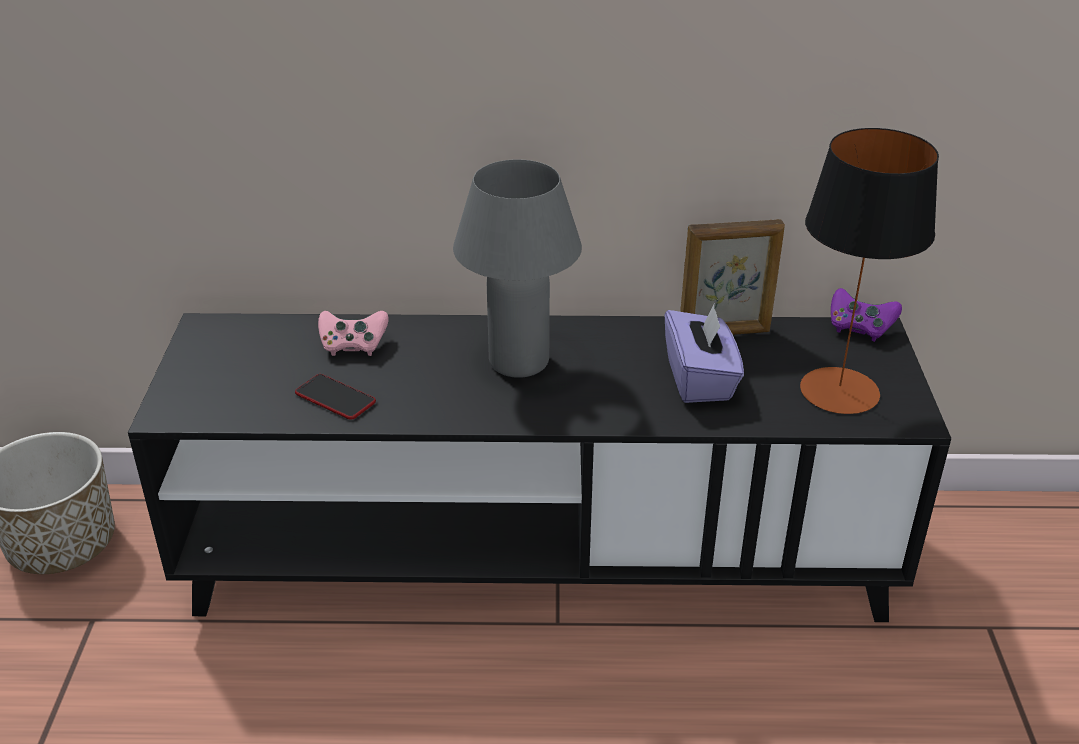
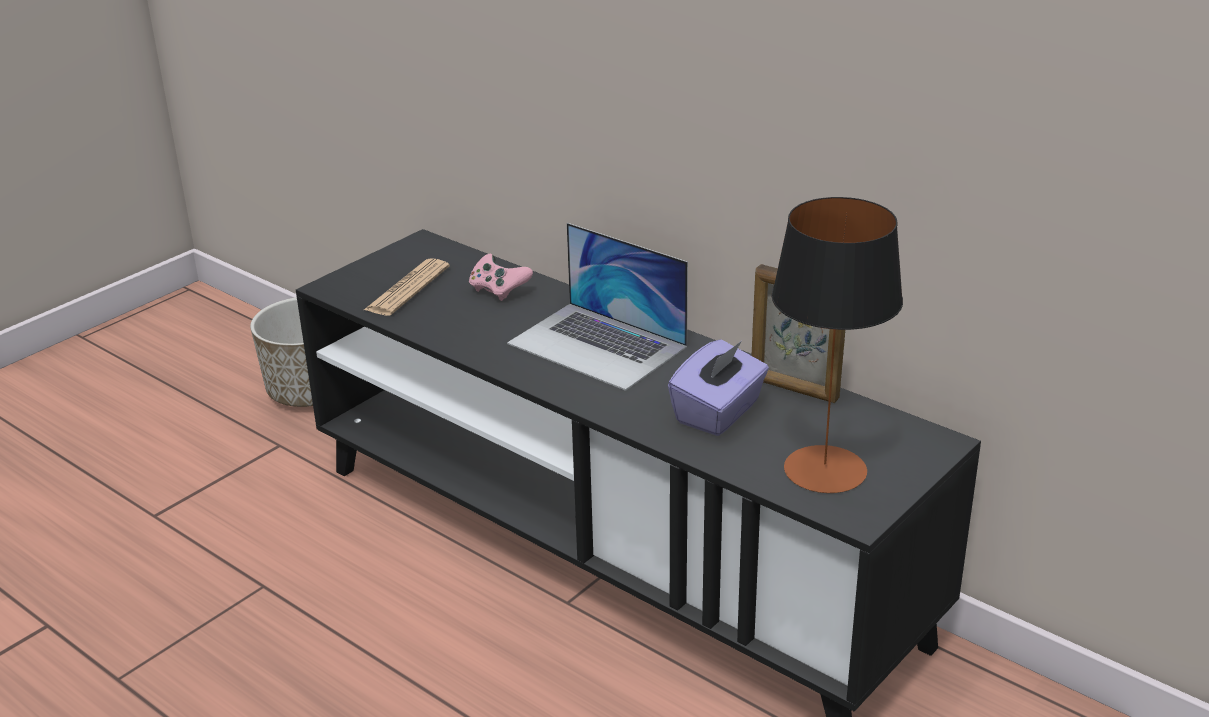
camera: 40 degrees right, 5 degrees down
(257, 381) = (407, 289): none -> newspaper
(335, 398) = (440, 318): phone -> none
(519, 362) = (597, 345): grey table lamp -> laptop
(859, 328) = (924, 433): purple game controller -> none

